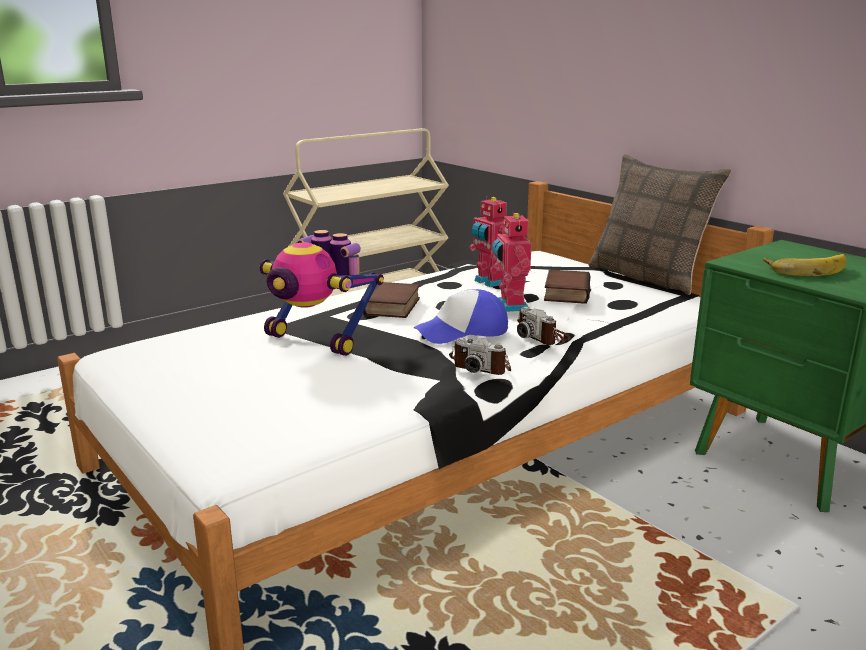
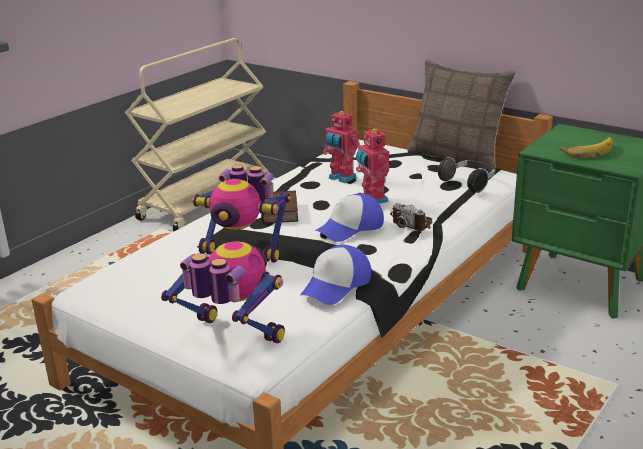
camera: 15 degrees left, 5 degrees up
(225, 429) = (232, 337): none -> toy robot
(397, 390) = (336, 285): none -> cap
(482, 367) = (384, 256): camera -> none
(565, 292) = (405, 181): book -> none
(647, 305) = (469, 183): none -> headphones

